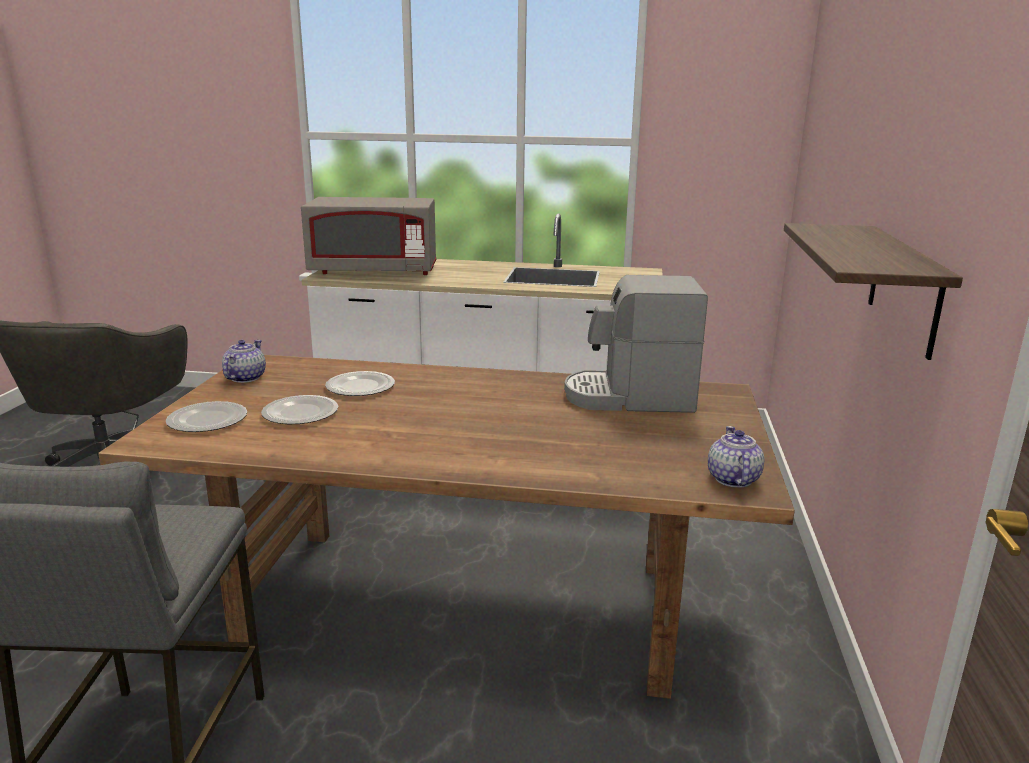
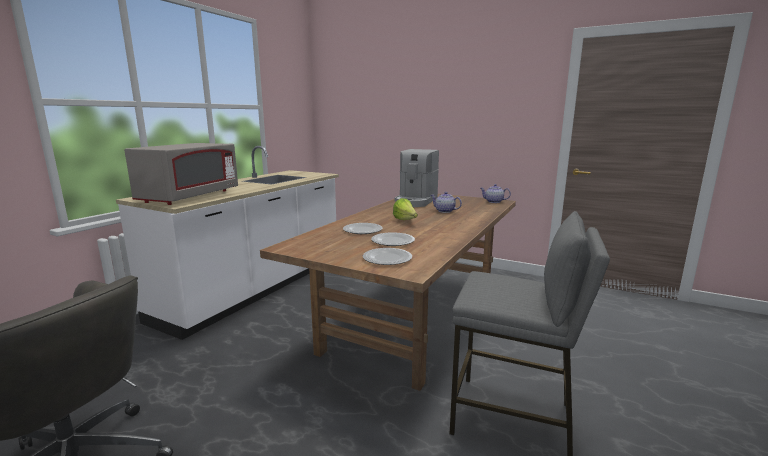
camera: 70 degrees left, 5 degrees down
(244, 378) = (316, 250): teapot -> teapot (445, 211)
(442, 407) = (405, 221): none -> lettuce
(904, 288) = (475, 137): shelf -> none

